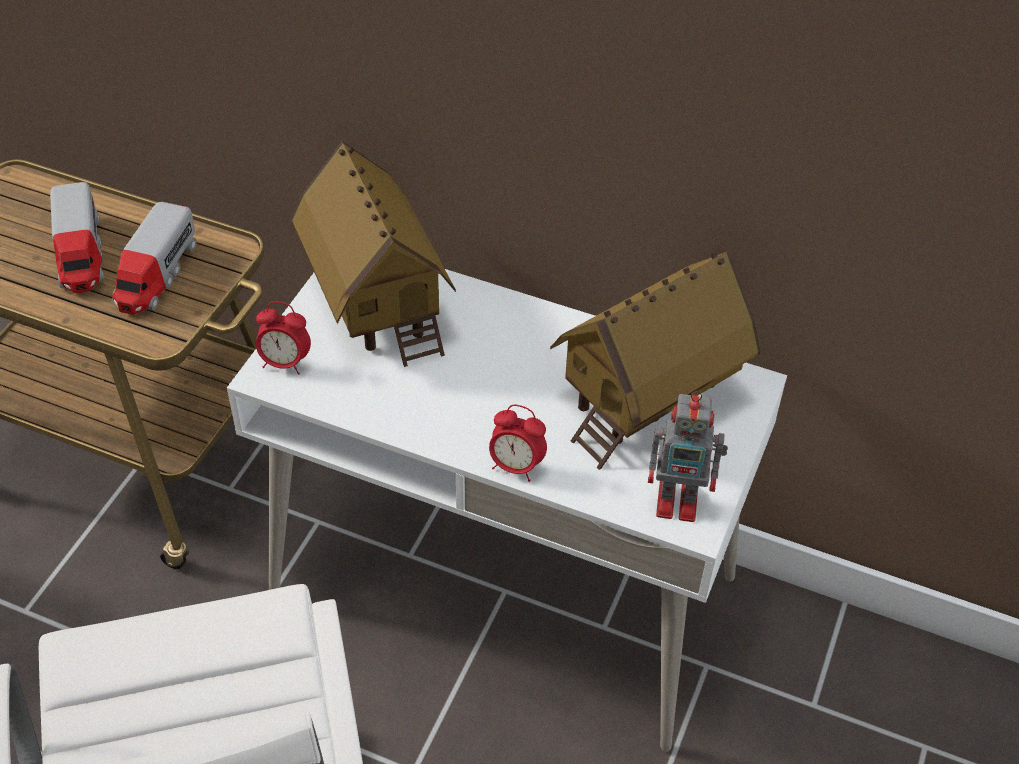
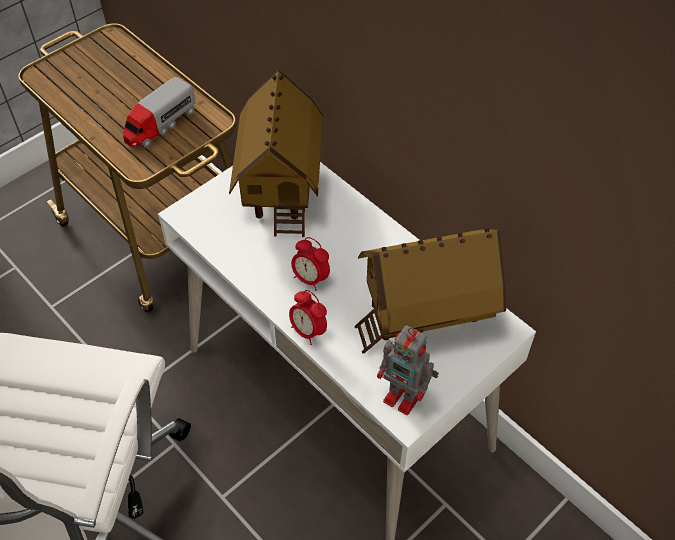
camera: 25 degrees right, 5 degrees up
(81, 254) = (123, 97): toy truck -> none
(285, 363) = (201, 209): alarm clock -> alarm clock (310, 279)

